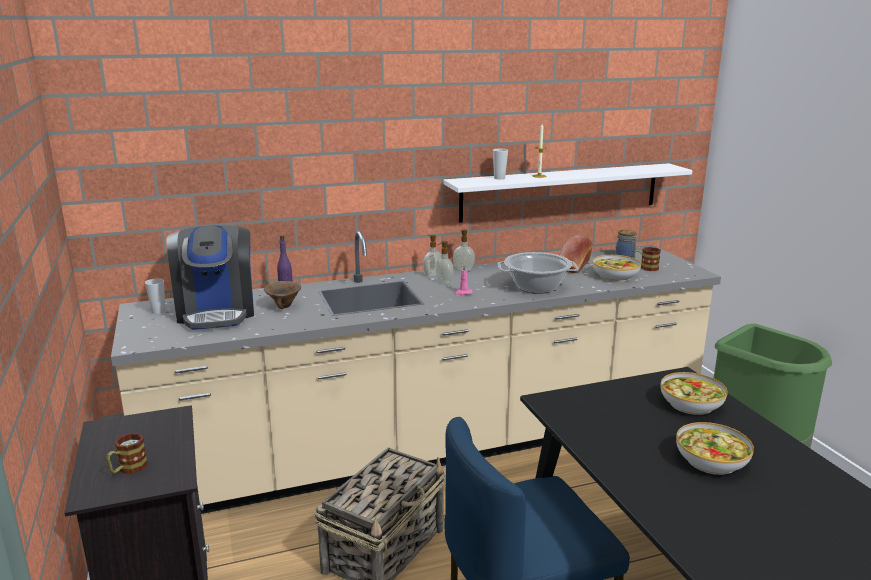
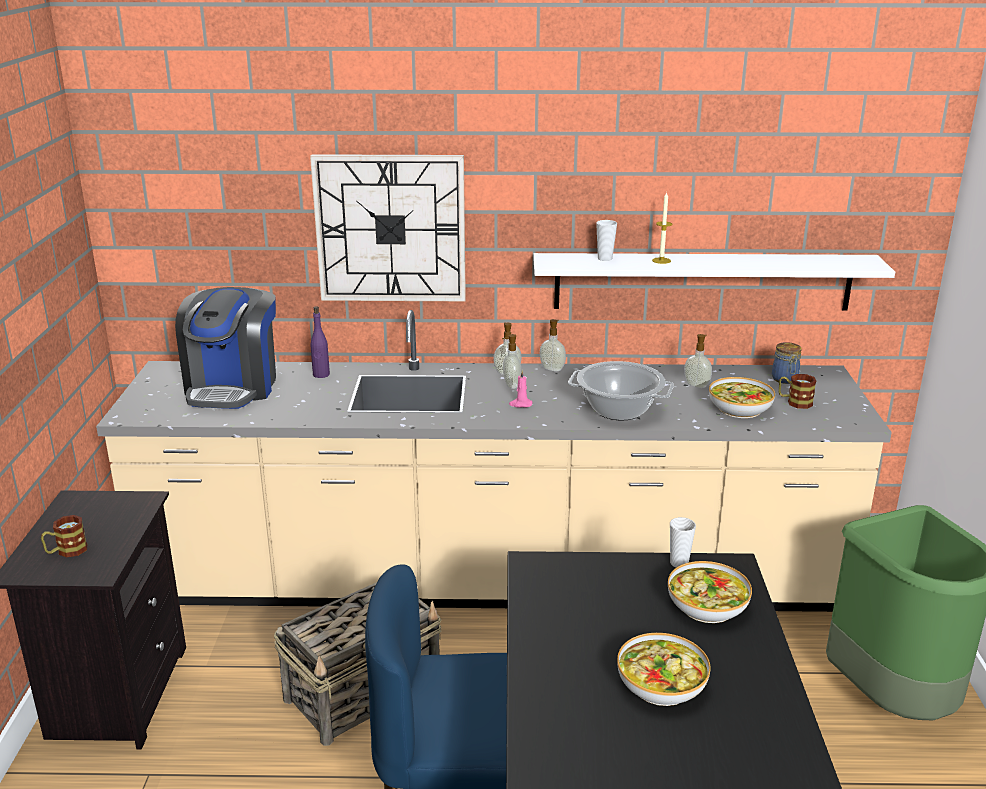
camera: 20 degrees right, 5 degrees up
(158, 312) = (177, 377): cup -> cup (679, 563)
(284, 306) = (306, 390): brown bowl -> none
(333, 167) = (390, 228): none -> wall clock
(573, 266) = (697, 385): bread -> soap dispenser

